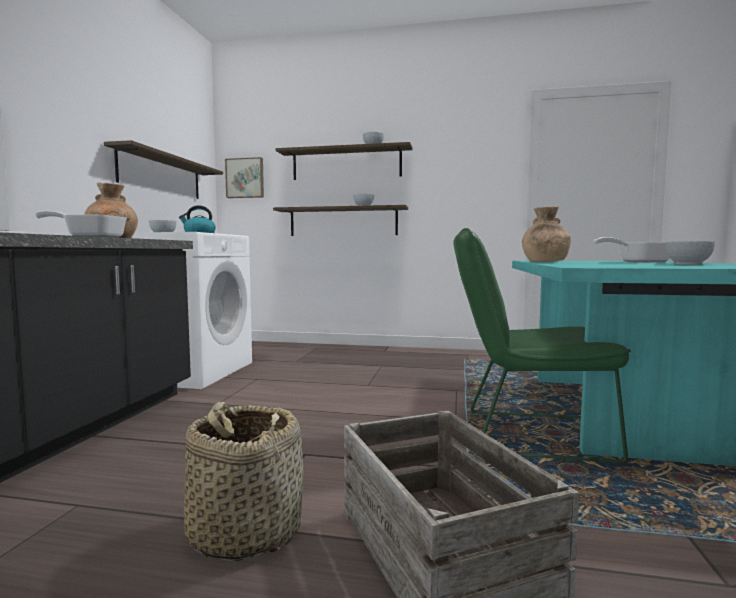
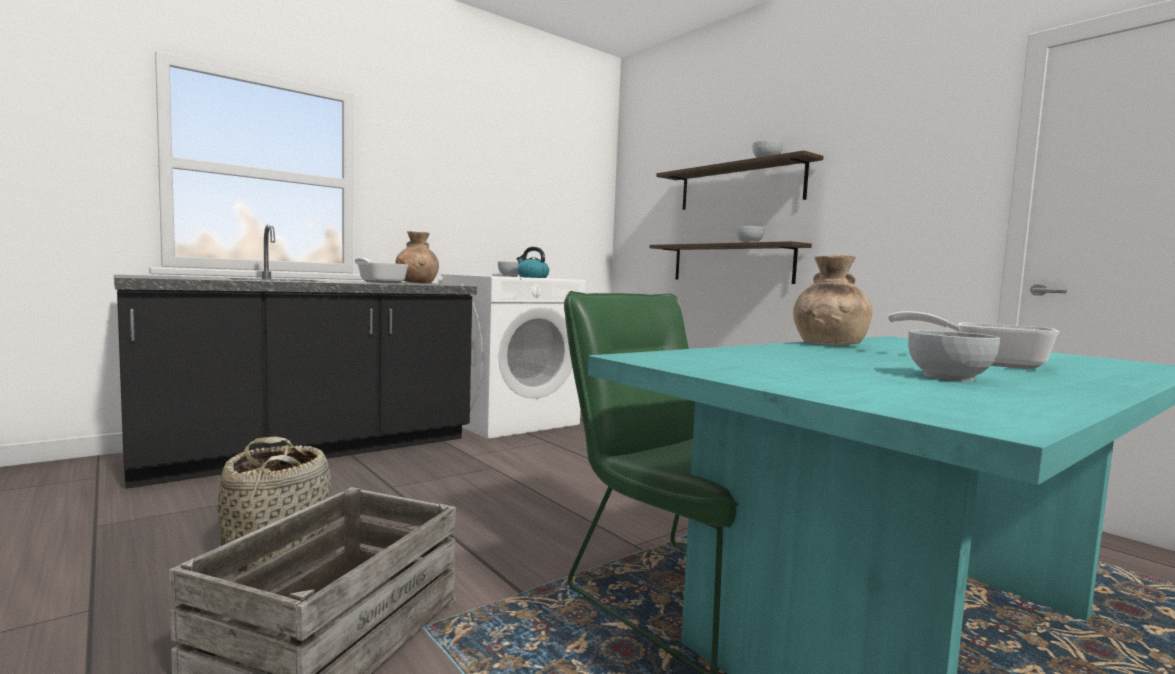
camera: 40 degrees right, 0 degrees up
(161, 175) = (529, 214): shelf -> none
(245, 178) = (638, 209): picture -> none

